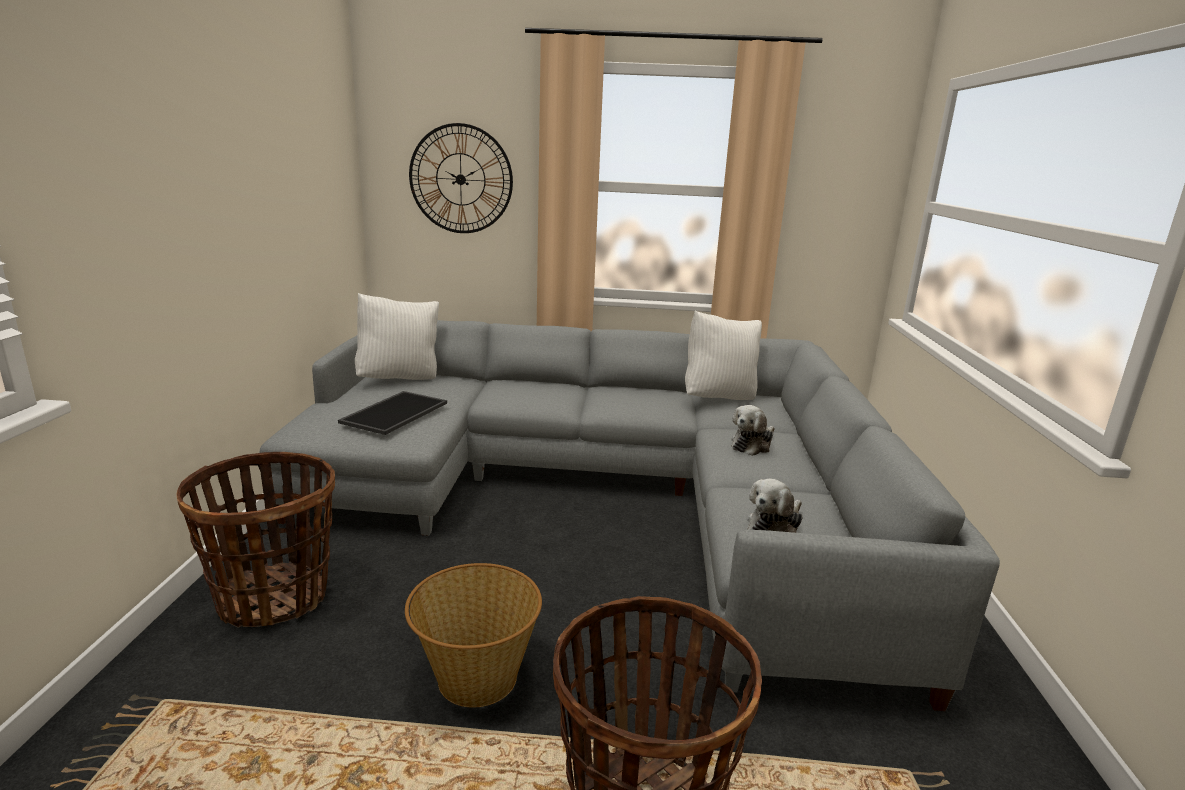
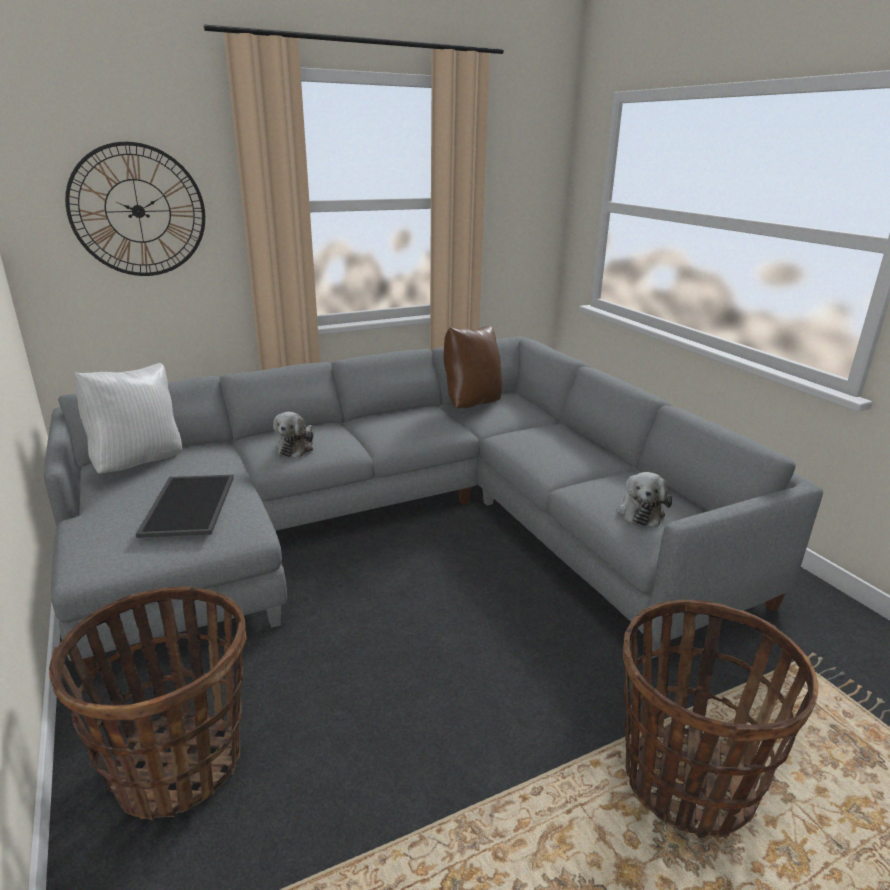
camera: 30 degrees left, 5 degrees up
(475, 678) = (465, 743): basket -> none
(719, 397) = (471, 404): white pillow -> brown pillow
(752, 445) = (546, 443): plush toy -> plush toy (296, 447)

